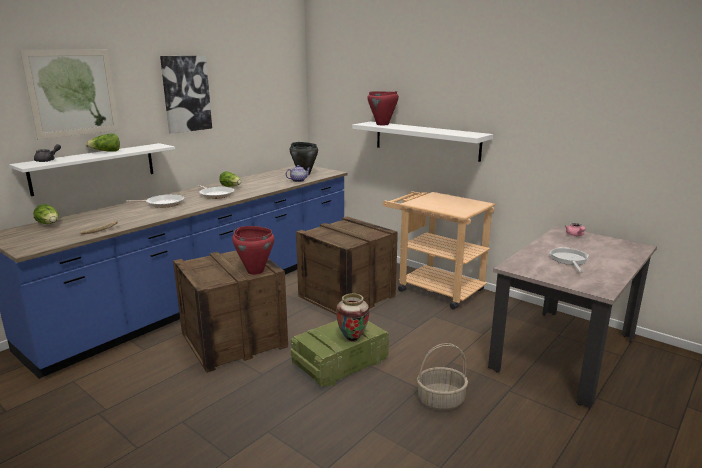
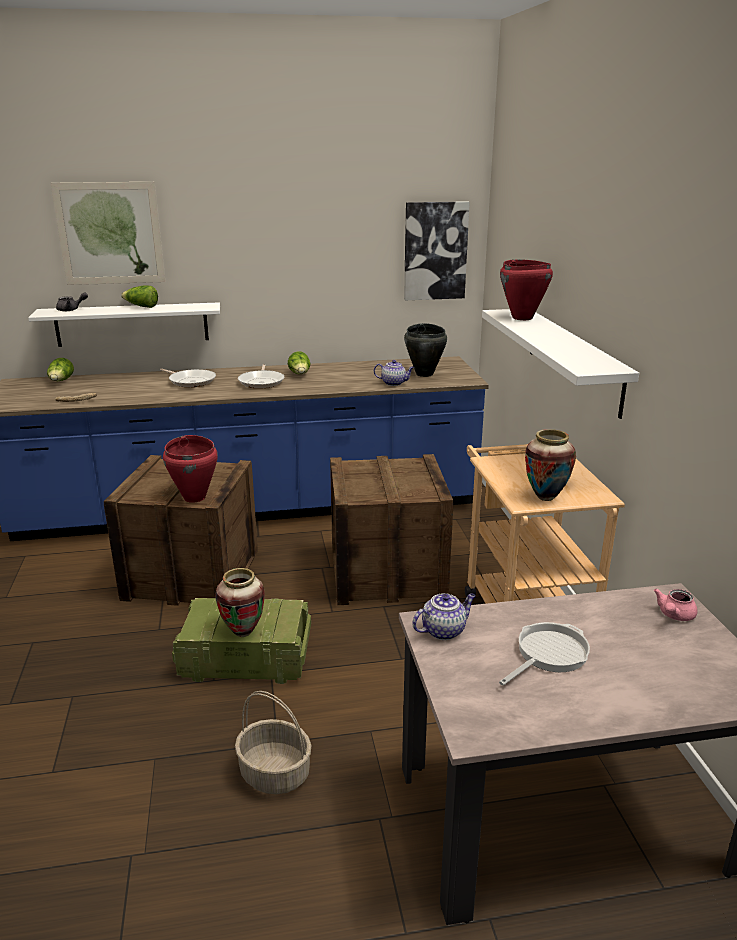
camera: 40 degrees right, 5 degrees up
(186, 94) = (263, 240): picture -> picture (435, 251)
(465, 209) = (545, 497): none -> vase
(522, 267) = (444, 630): none -> teapot

